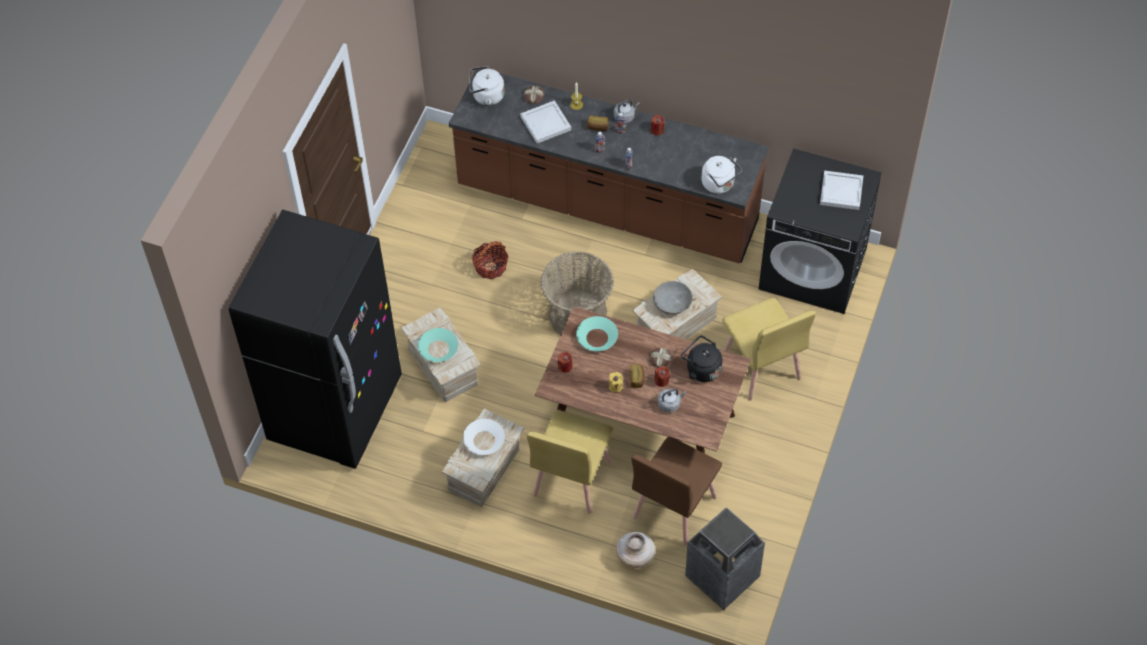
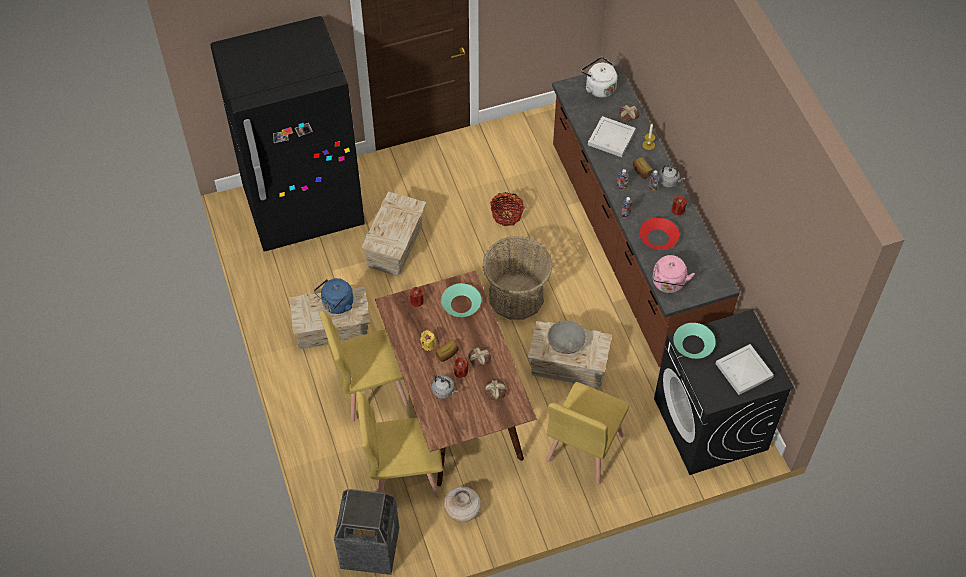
camera: 50 degrees right, 0 degrees up
(438, 349) = (389, 225): turquoise bowl -> turquoise bowl (693, 344)
(484, 440) = (336, 305): white bowl -> blue kettle
(635, 556) = (339, 477): beige vase -> beige vase (462, 510)
(671, 160) = (658, 237): none -> red bowl
(673, 507) = (403, 473): brown chair -> yellow chair
(701, 369) = (495, 391): black kettle -> bread
(719, 184) = (668, 284): white kettle -> pink kettle

